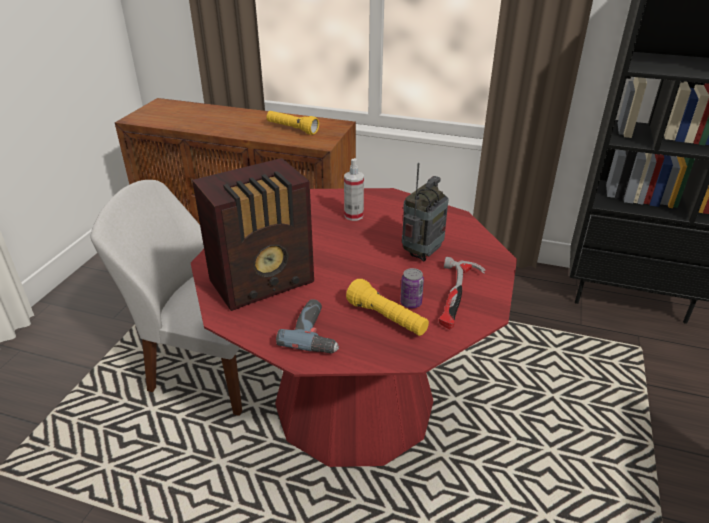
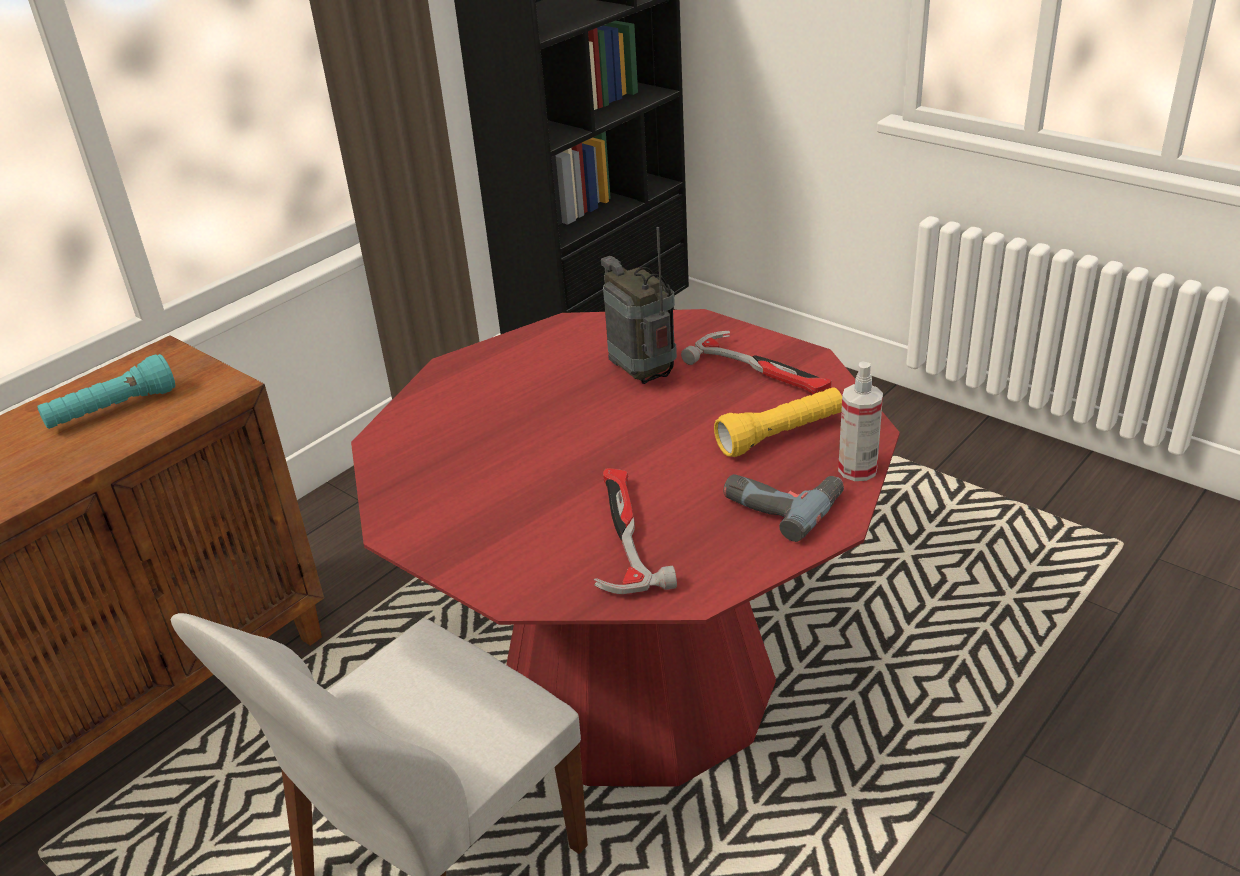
camera: 65 degrees left, 0 degrees up
(264, 282) = (622, 536): radio -> hammer
(292, 129) = (113, 410): yellow flashlight -> turquoise flashlight
(354, 216) = (488, 412): spray bottle -> spray bottle (857, 469)
(411, 303) = (756, 409): can -> none

